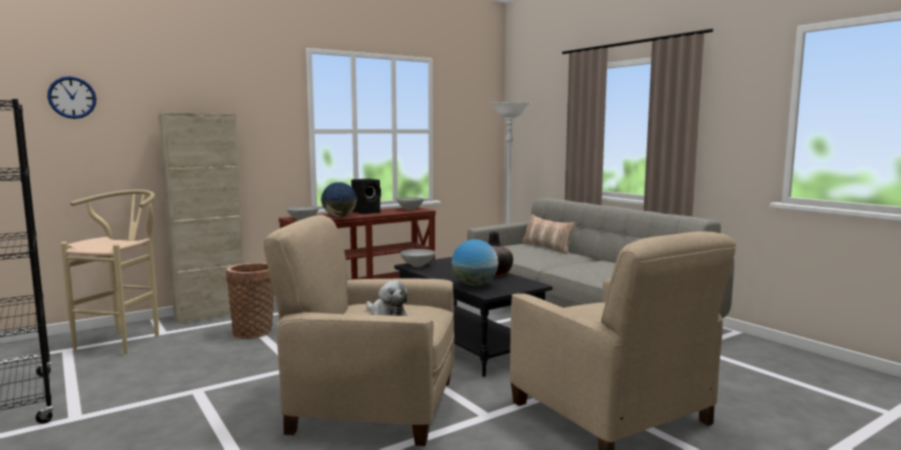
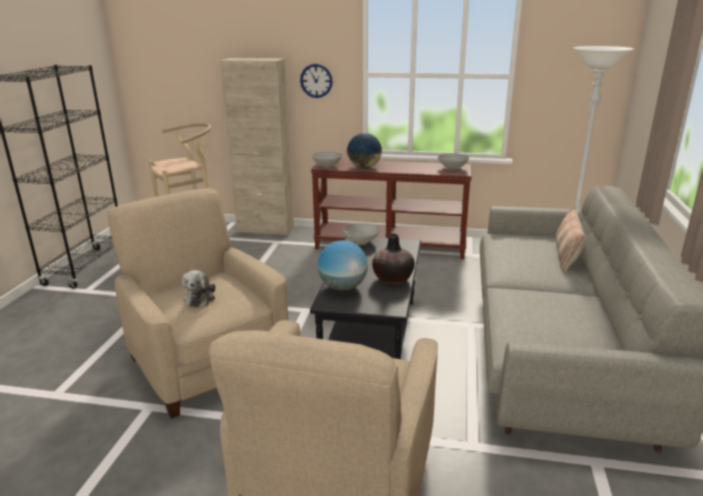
camera: 45 degrees right, 15 degrees up
(72, 97) = (173, 45): wall clock -> wall clock (316, 80)
(254, 331) = (262, 257): basket -> none
(367, 212) = (403, 165): black speaker -> none

